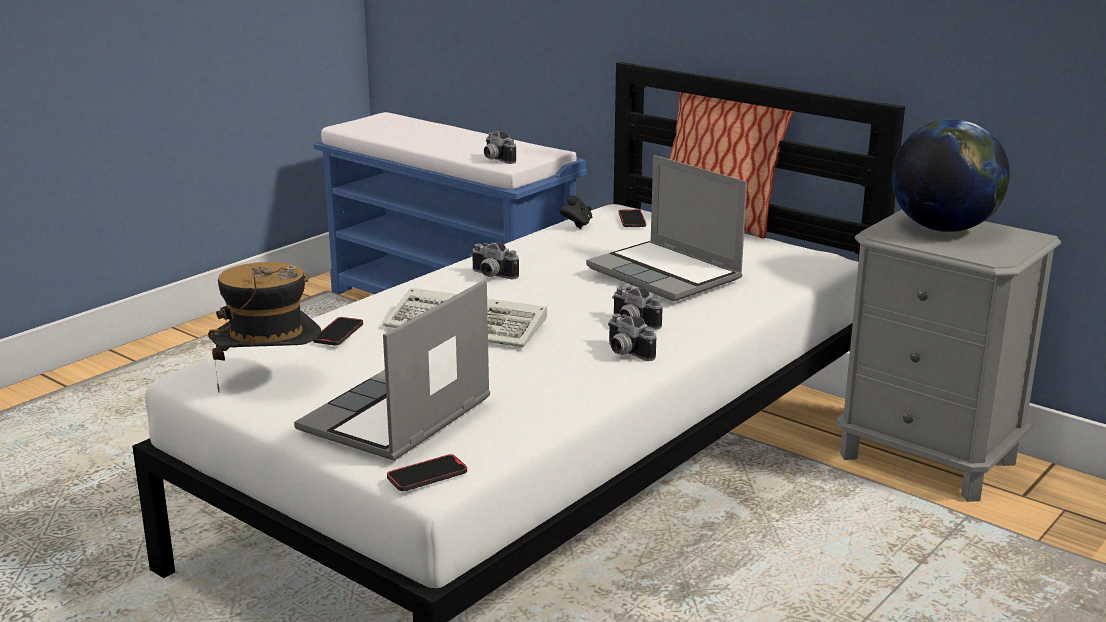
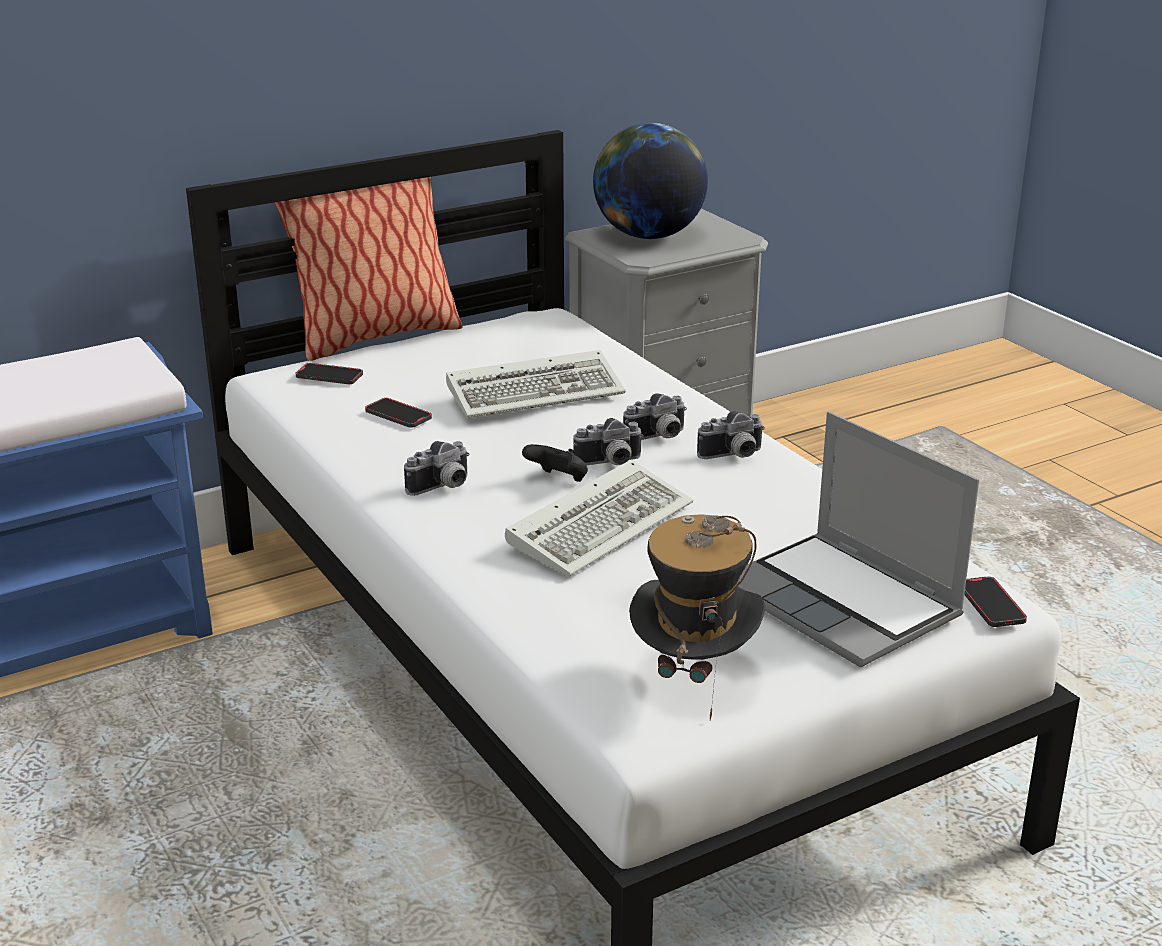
camera: 70 degrees left, 5 degrees up
(338, 334) = (571, 612): phone -> phone (398, 416)
(495, 159) = (110, 385): camera -> camera (610, 463)
(576, 225) = (306, 408): black game controller -> black game controller (558, 480)
(666, 274) = (538, 391): laptop -> keyboard

